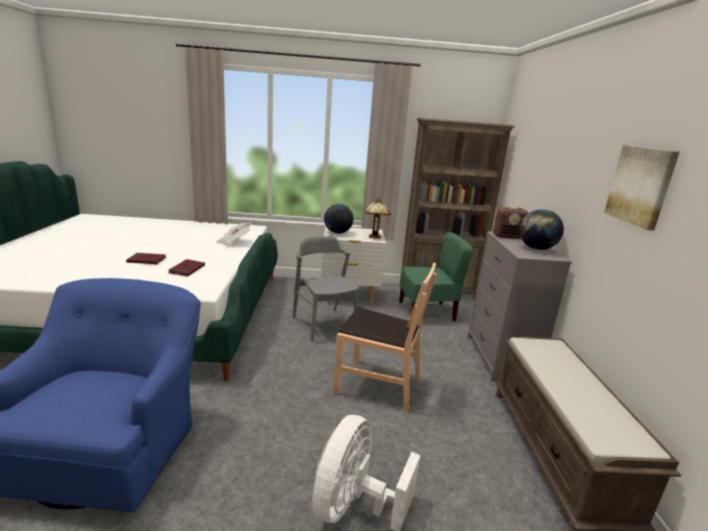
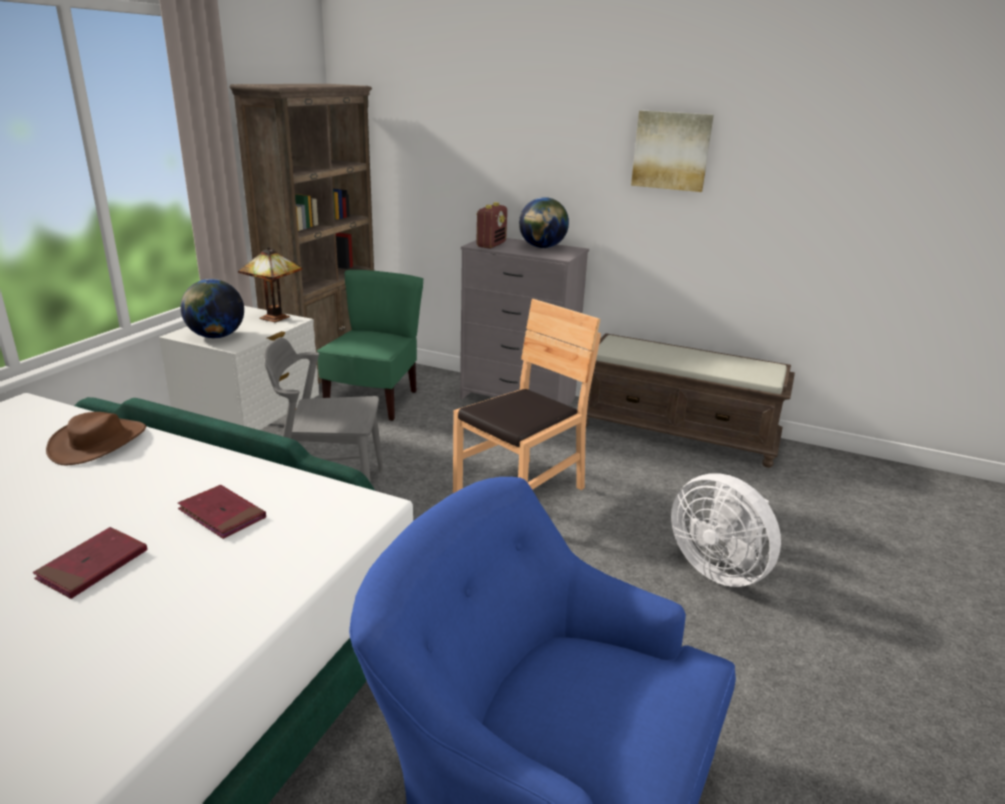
camera: 65 degrees left, 5 degrees up
(233, 242) = (99, 442): newspaper -> brown hat

